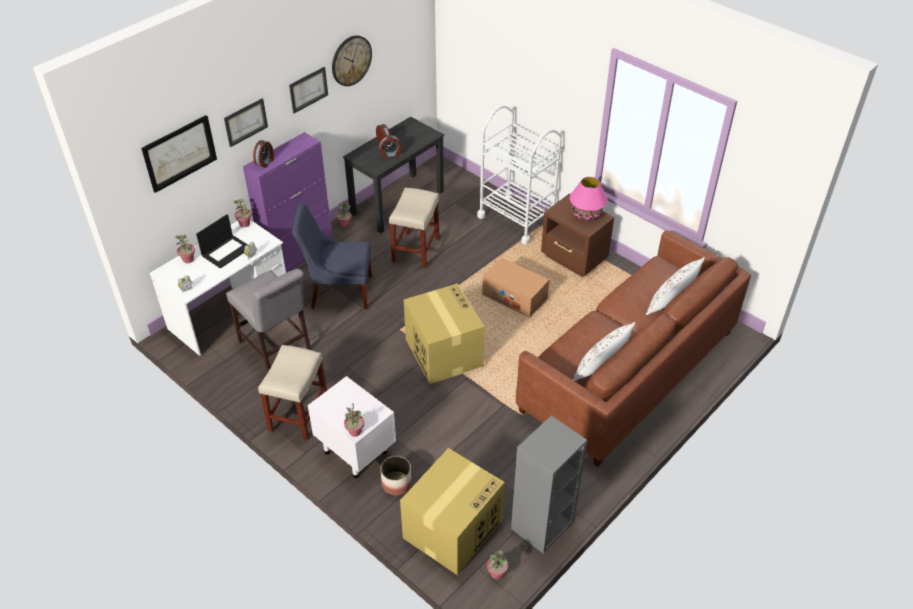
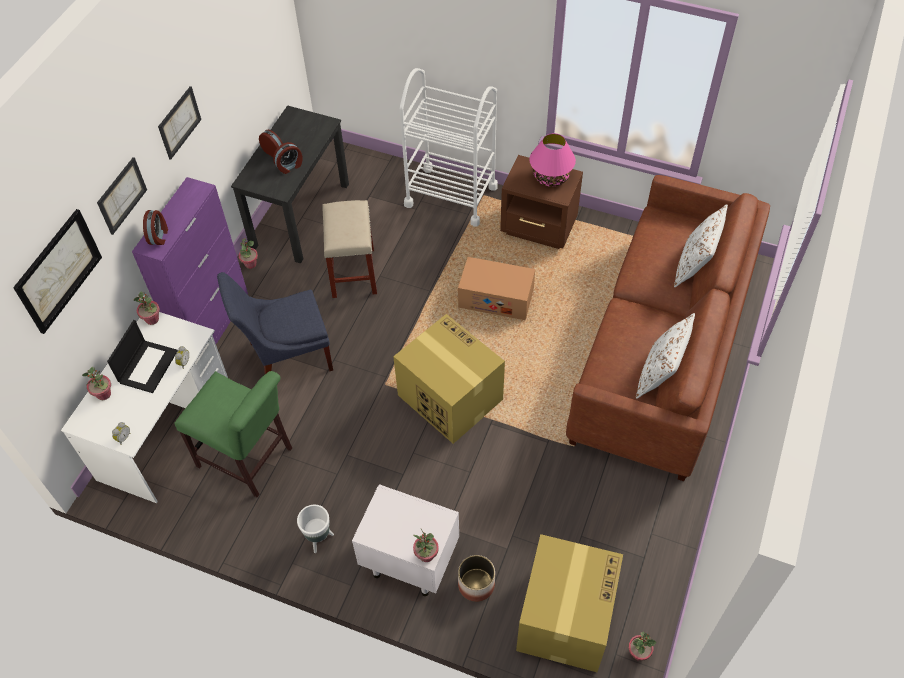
camera: 20 degrees left, 10 degrees up
(277, 349) = (249, 460): grey chair -> green chair
(298, 415) = (319, 539): beige stool -> white planter
(351, 60) = (216, 65): wall clock -> none
(542, 526) = (659, 575): grey bookcase -> none

